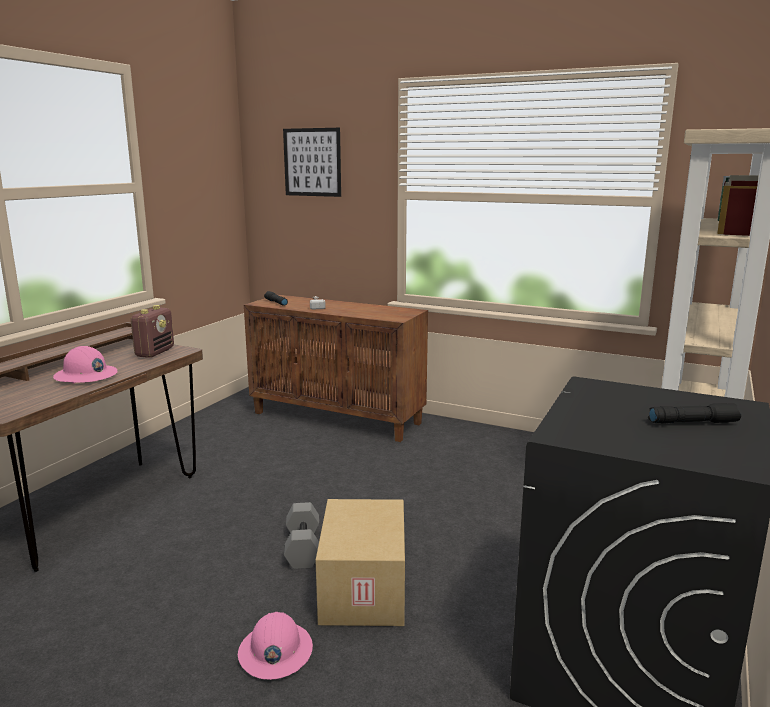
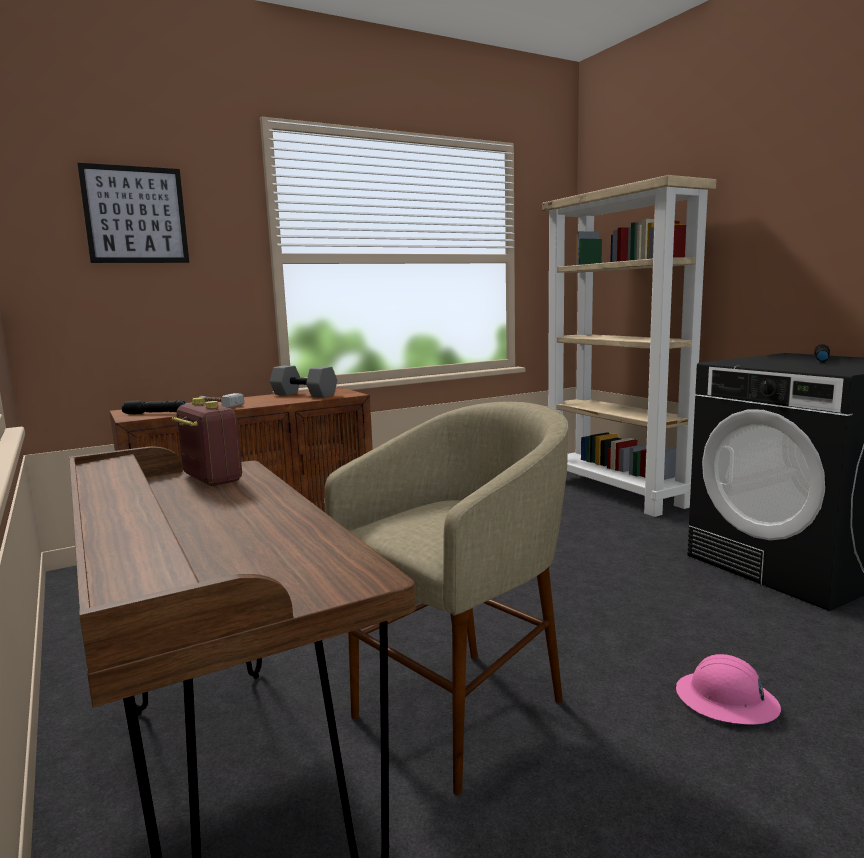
camera: 55 degrees left, 5 degrees down
(85, 376) = (245, 519): pink hard hat -> none
(194, 548) = (463, 711): none -> beige stool
(301, 547) = (532, 640): grey dumbbell -> grey dumbbell (303, 395)
(365, 589) = (640, 627): cardboard box -> none

